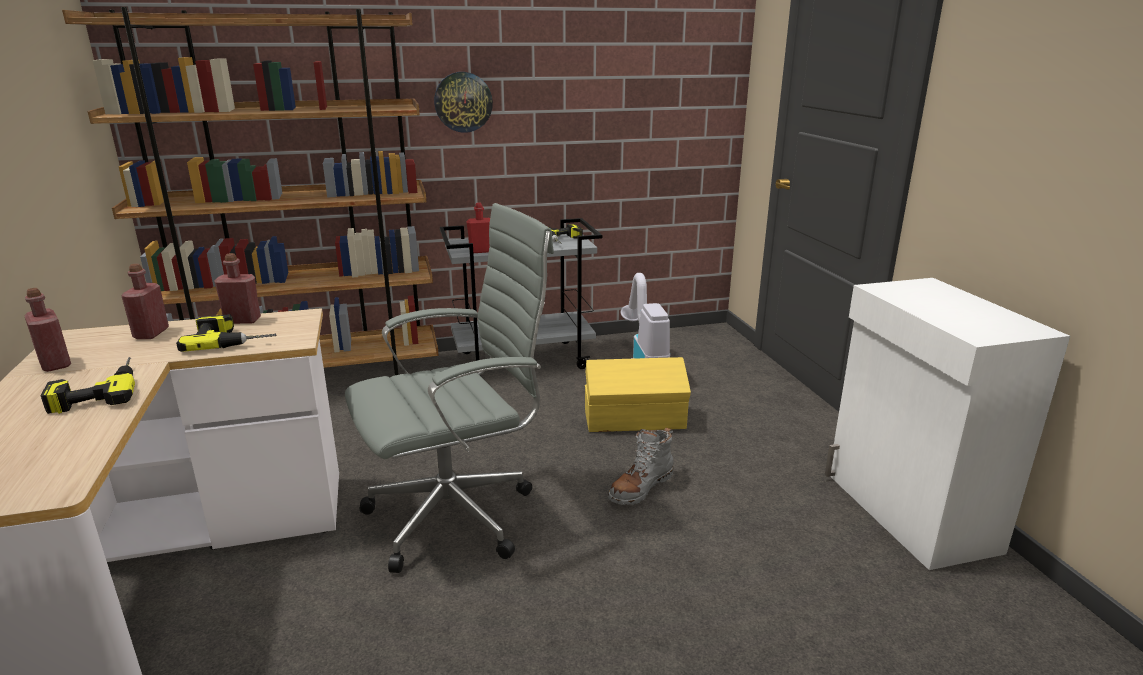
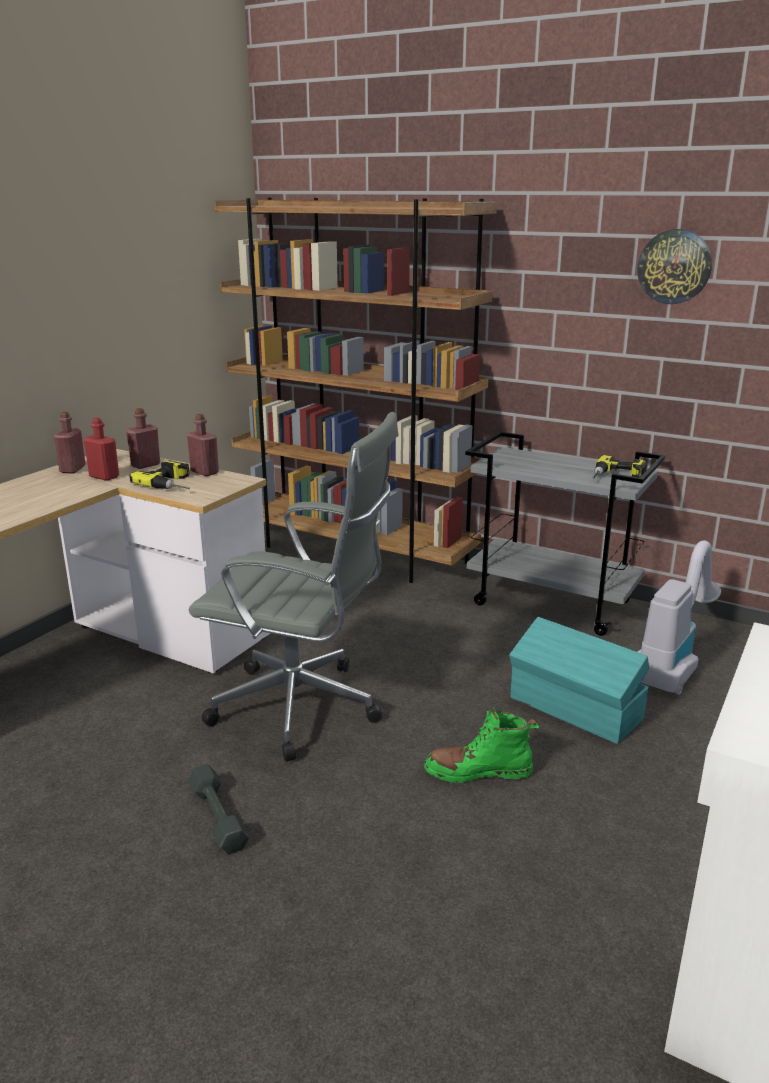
camera: 45 degrees right, 0 degrees up
(96, 390) = (57, 493): power drill -> none
(463, 102) = (546, 298): wall clock -> wall clock (674, 266)
(481, 251) = (508, 466): red bottle -> red bottle (104, 477)
(518, 631) = (217, 816): none -> grey dumbbell
(635, 420) = (575, 709): yellow storage box -> turquoise storage box
(641, 488) = (478, 772): grey boot -> green boot

